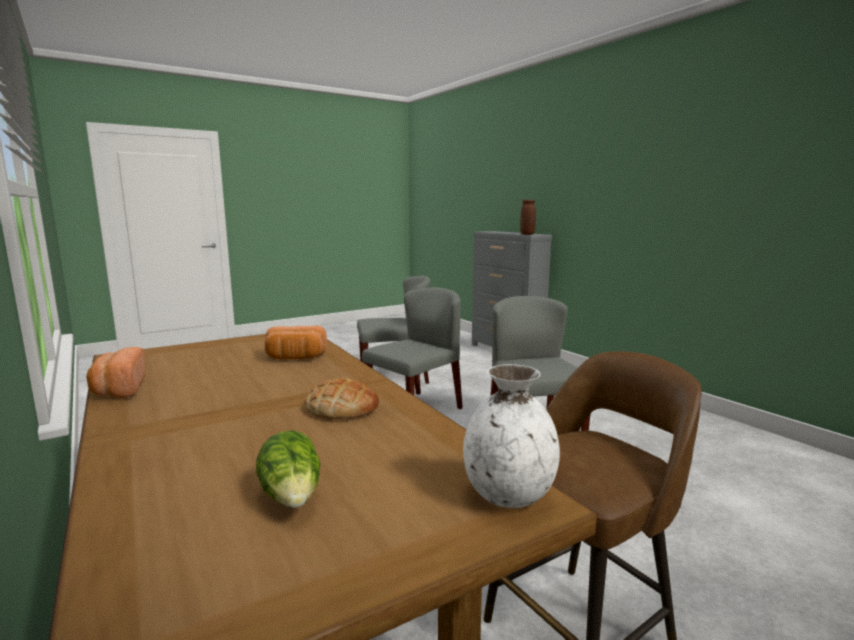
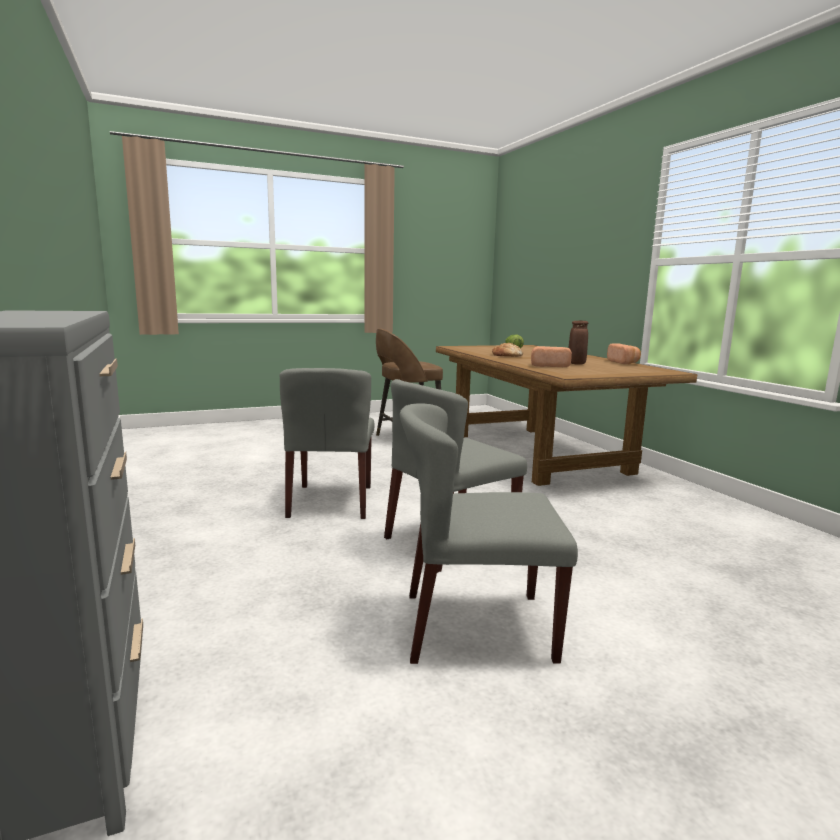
camera: 170 degrees left, 0 degrees up
(508, 495) = (455, 347): white vase -> none
(527, 234) = (70, 311): brown vase -> brown vase (576, 364)

